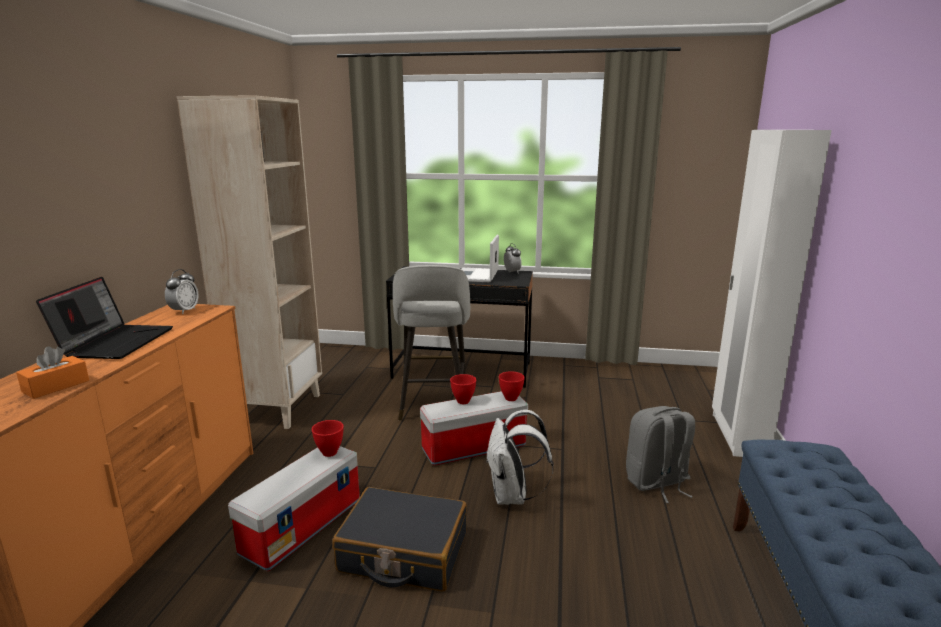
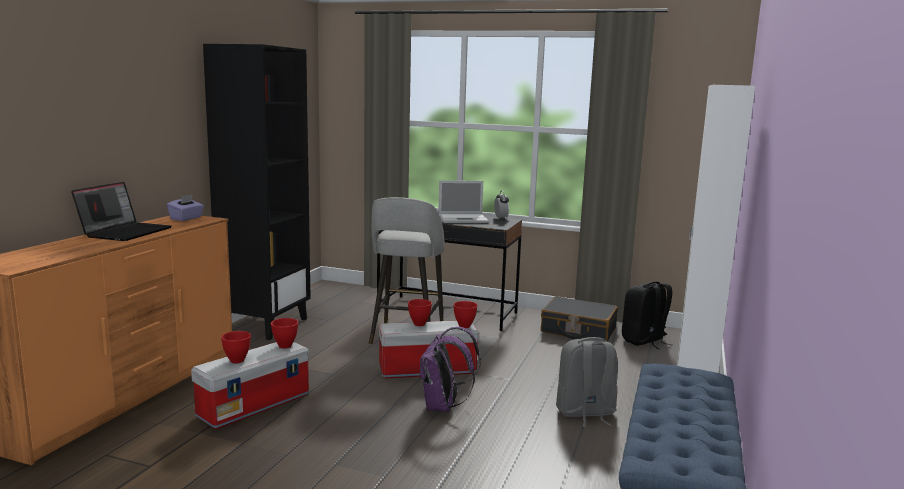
camera: 10 degrees right, 5 degrees down
(56, 386) = (74, 251): orange tissue box -> none
(184, 311) = (186, 218): alarm clock -> purple tissue box
(276, 408) = (265, 324): beige bookcase -> black bookcase
(280, 483) = (236, 360): none -> red bowl
(403, 553) = (329, 431): black suitcase -> black suitcase (578, 330)
(476, 276) = (464, 219): laptop -> laptop turned 120 degrees counterclockwise
(512, 496) = (443, 407): white backpack -> purple backpack
(663, 384) = (644, 341): none -> black backpack

